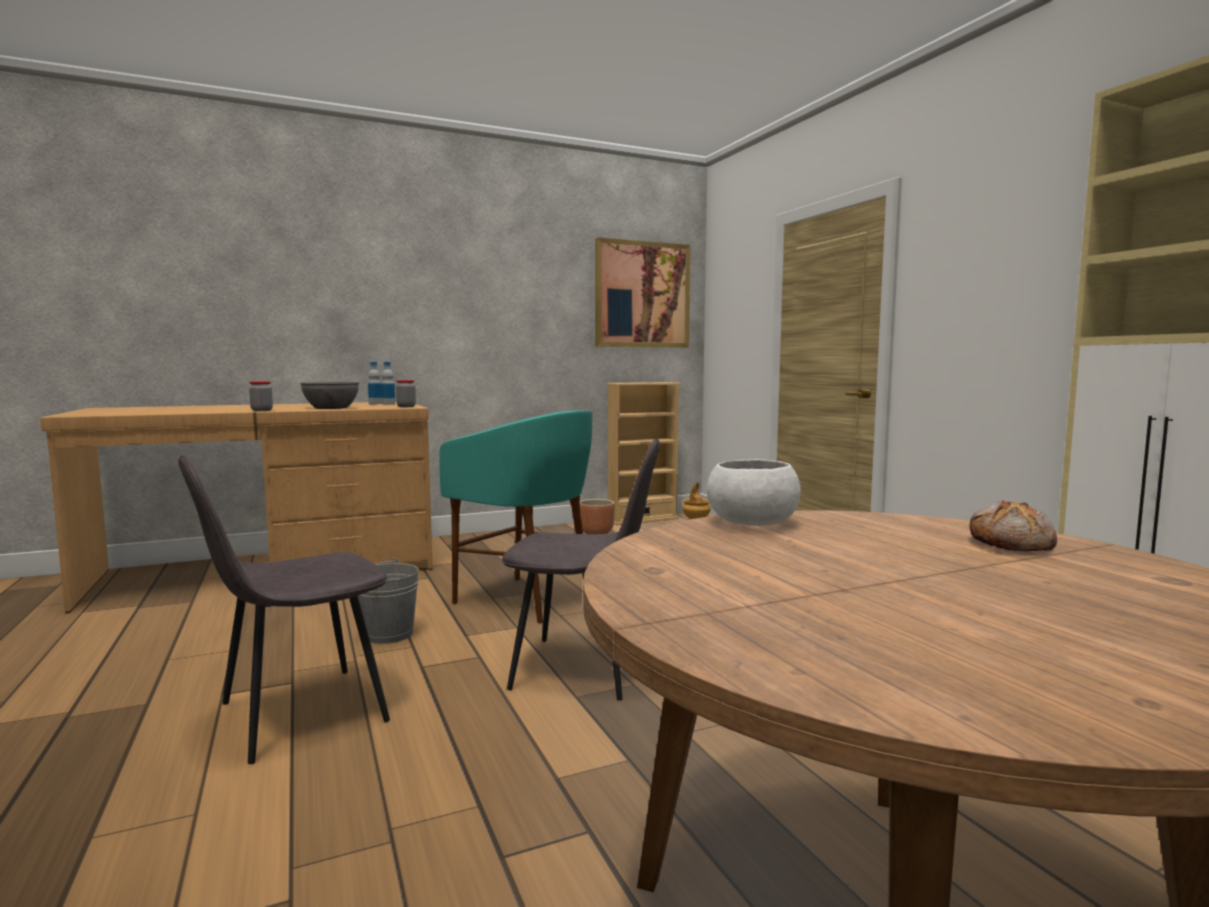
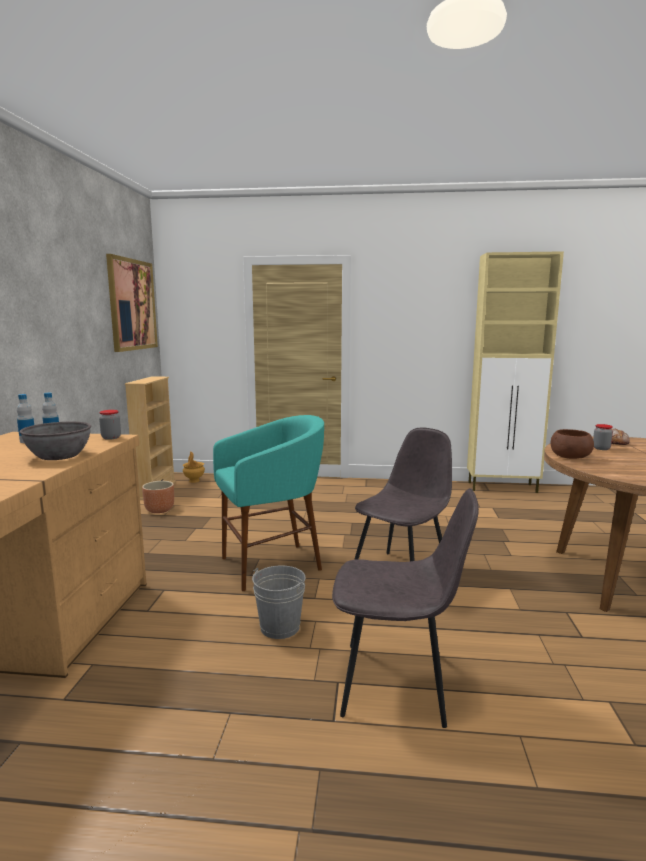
camera: 60 degrees left, 5 degrees up
(262, 410) = (31, 477): jar -> jar (601, 448)
(298, 714) = (397, 683): grey chair -> grey chair turned 75 degrees counterclockwise
(751, 522) = (569, 457): white bowl -> brown bowl

